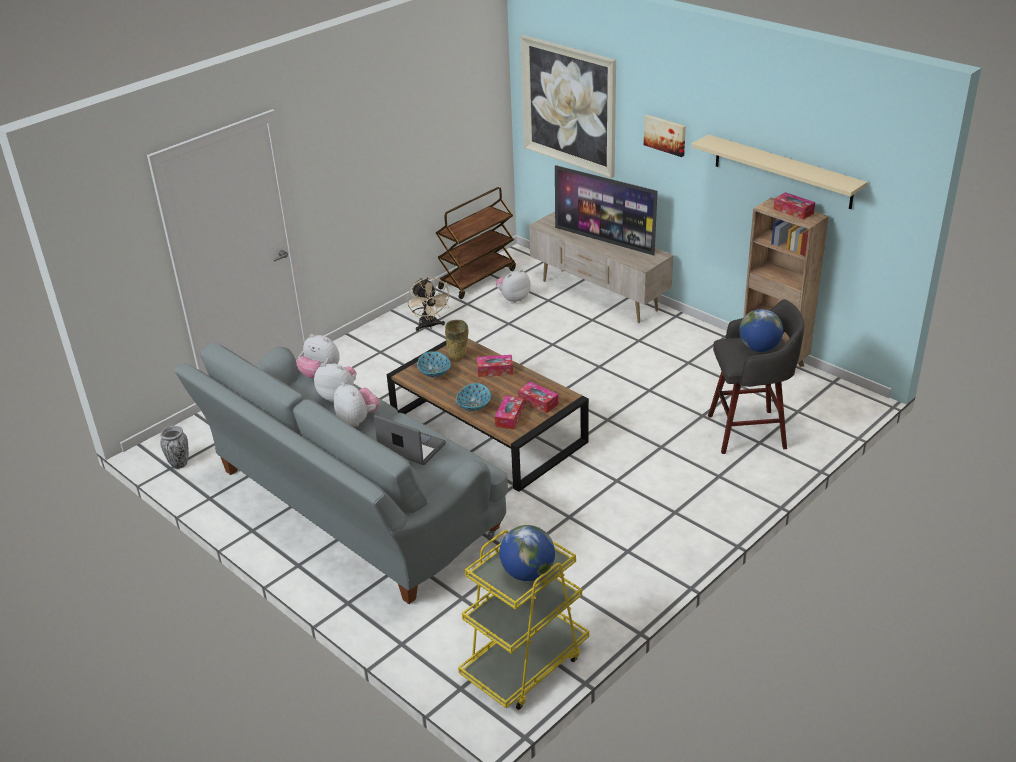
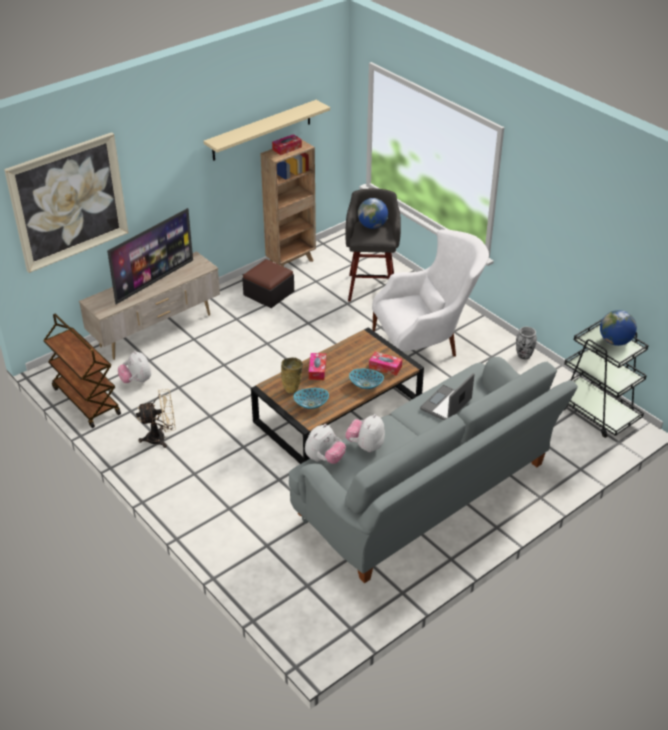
camera: 85 degrees left, 5 degrees up
(179, 464) = (345, 621): vase -> vase (523, 356)
(358, 420) = (401, 435): plush toy -> none
(524, 664) = (596, 412): yellow cart -> black cart
(538, 402) = (368, 351): tissue box -> none
(636, 489) = (427, 344): none -> white armchair
(665, 135) = (167, 165): picture -> none
(698, 355) = (269, 293): none -> ottoman

